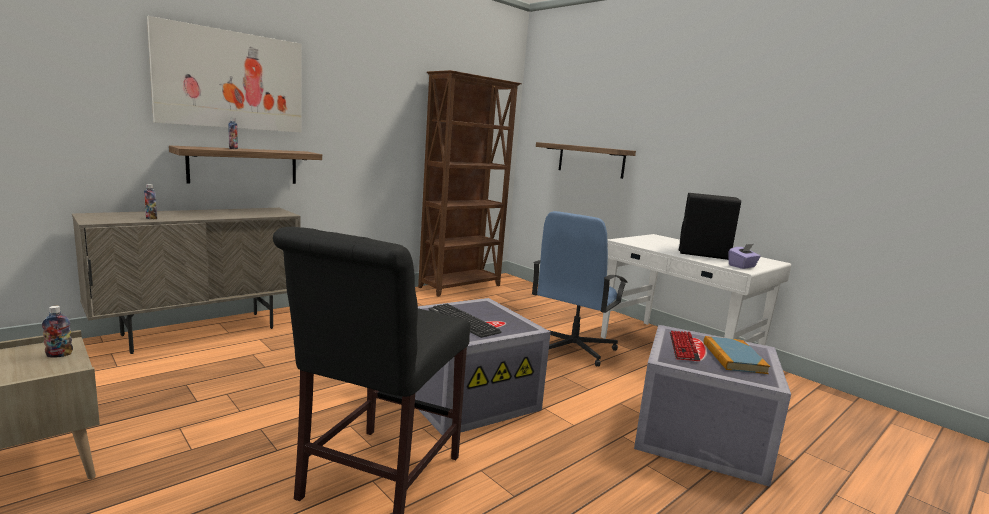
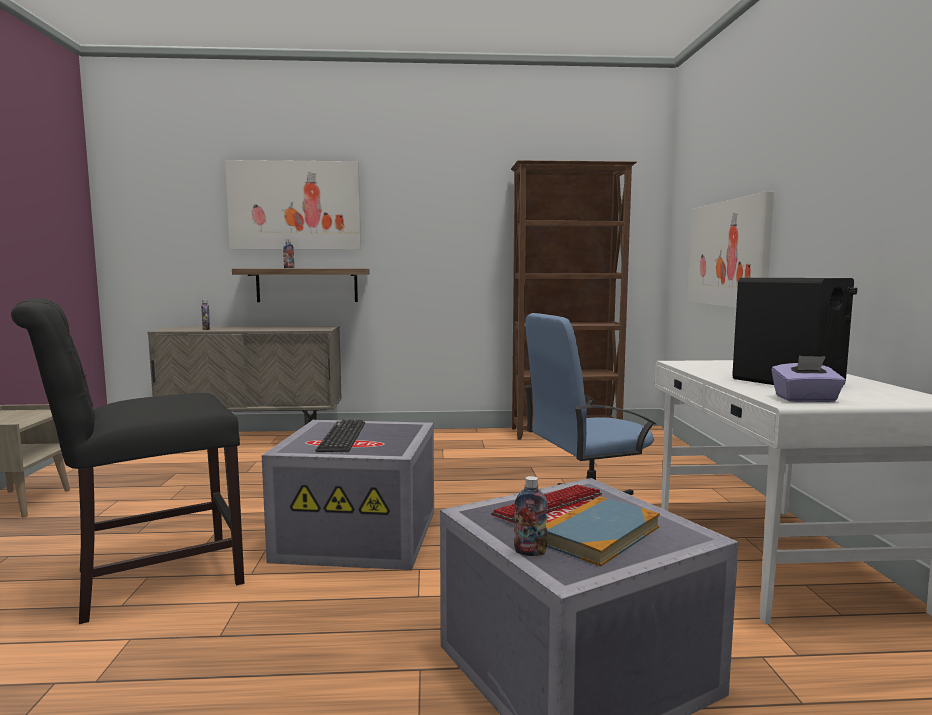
camera: 40 degrees right, 5 degrees down
(59, 355) = (33, 416): bottle -> bottle (530, 552)
(591, 160) = (728, 253): shelf -> picture

